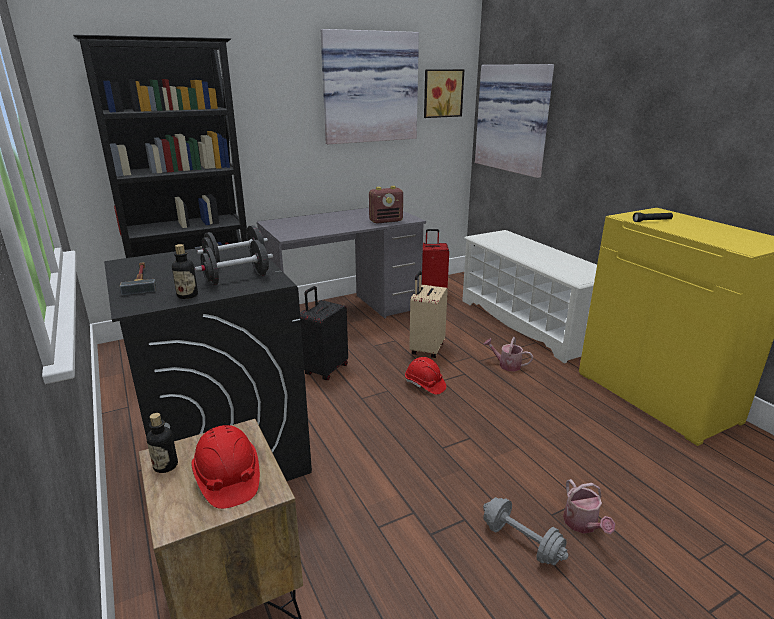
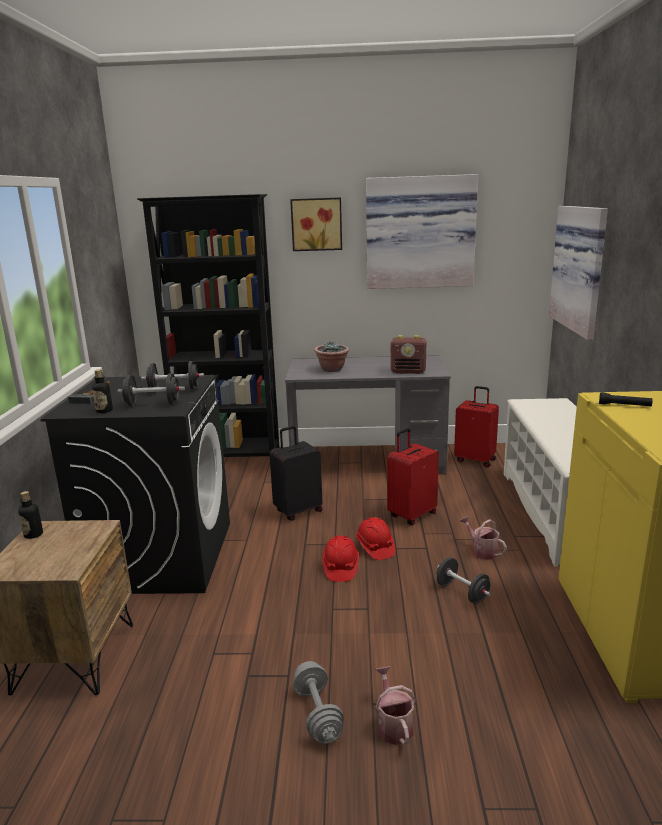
camera: 30 degrees right, 5 degrees down
(227, 479) = (55, 554): red hard hat -> red hard hat (340, 568)
(313, 227) = (332, 369): none -> potted plant
(426, 349) = (411, 515): beige suitcase -> red suitcase
(442, 93) = (511, 237): picture -> picture (316, 224)
(525, 402) = (462, 592): none -> black dumbbell
(583, 525) = (393, 724): watering can -> watering can turned 150 degrees clockwise

